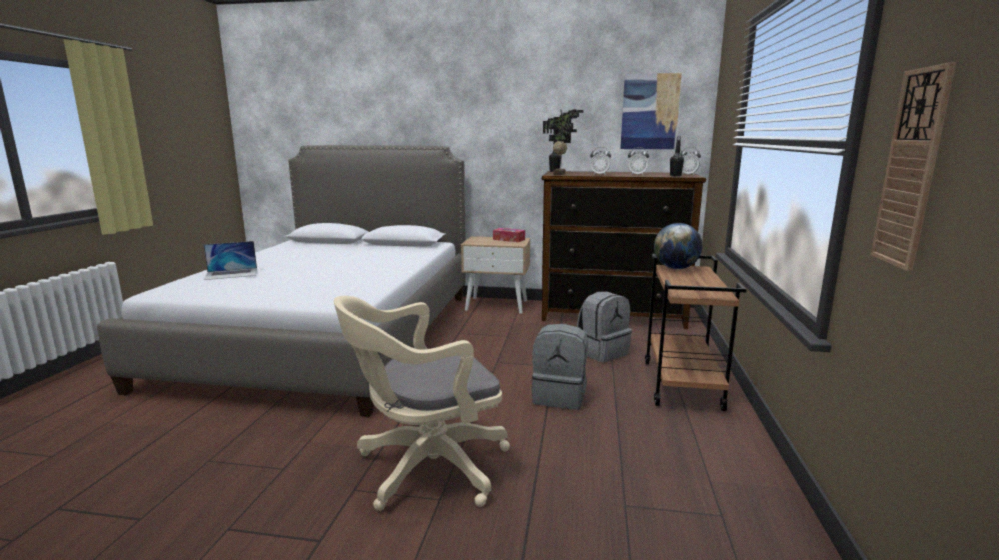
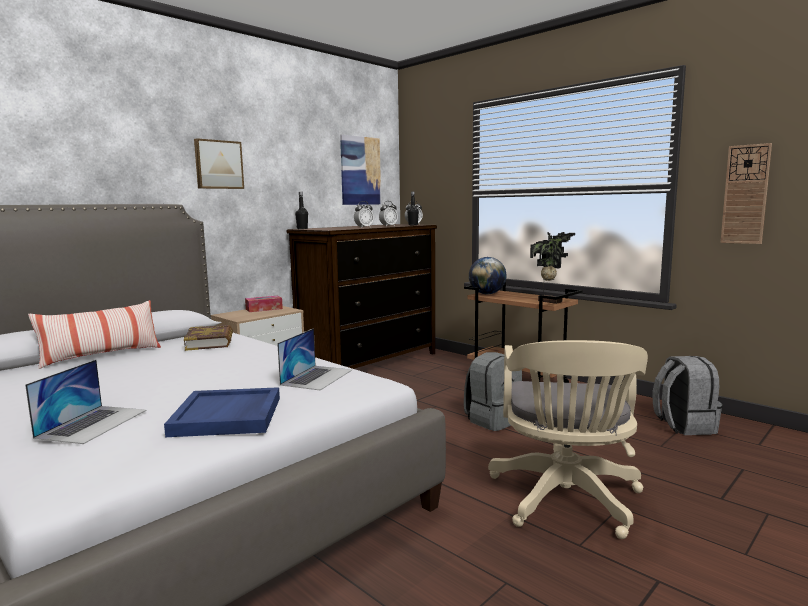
camera: 55 degrees left, 5 degrees down
(260, 290) = (228, 416): none -> blue tray
(349, 246) = (101, 356): none -> pillow
(351, 288) = (317, 377): none -> laptop
(404, 253) = (210, 342): none -> book
(487, 113) = (218, 164): none -> picture
(560, 174) = (334, 229): potted plant -> potted plant (550, 301)
(602, 352) = (434, 385): grey backpack -> grey backpack (683, 425)

